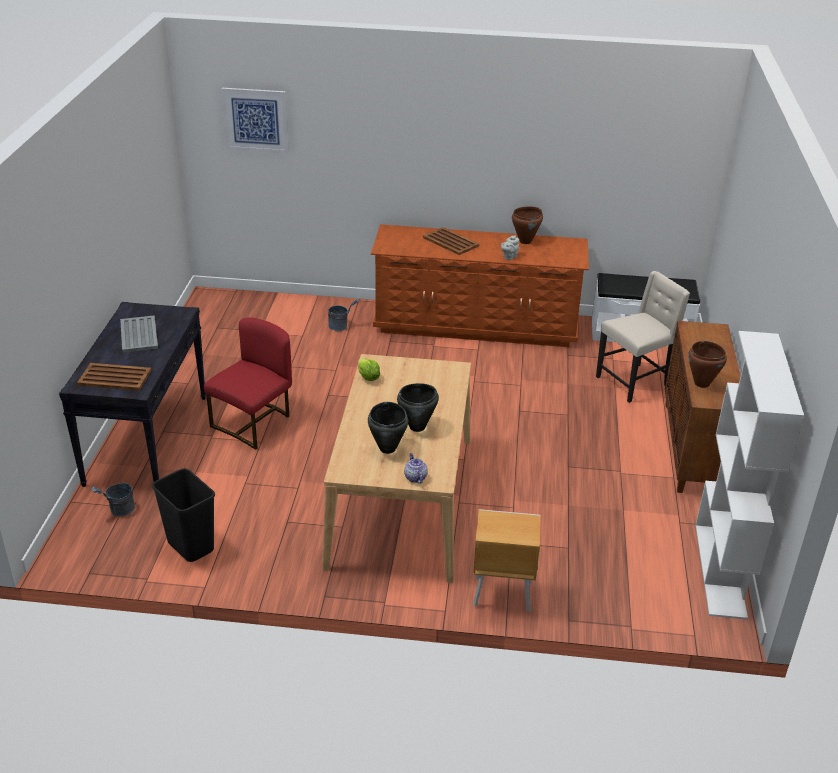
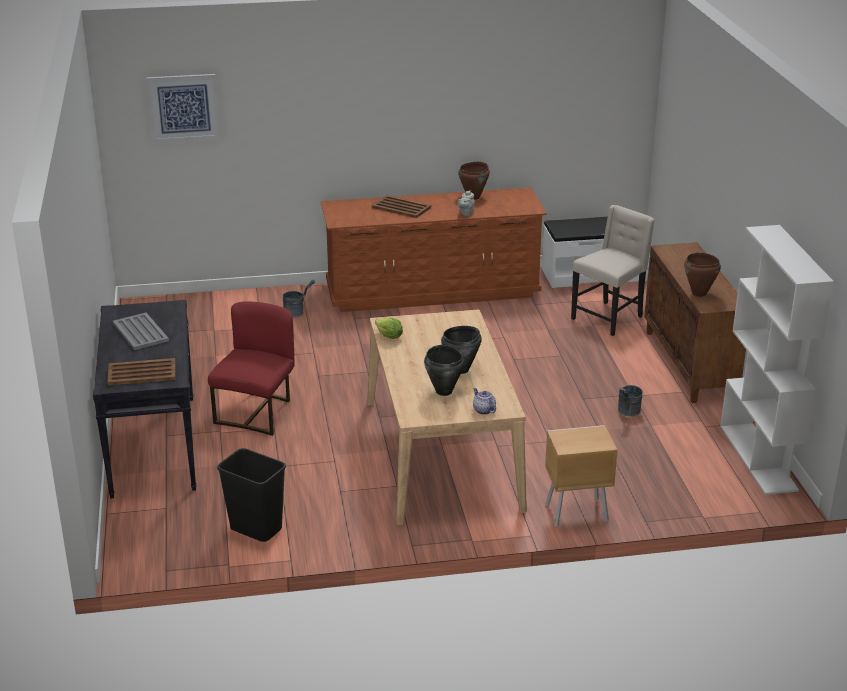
camera: 15 degrees left, 5 degrees down
(118, 511) = (162, 513): grey bucket -> grey bucket (627, 412)

